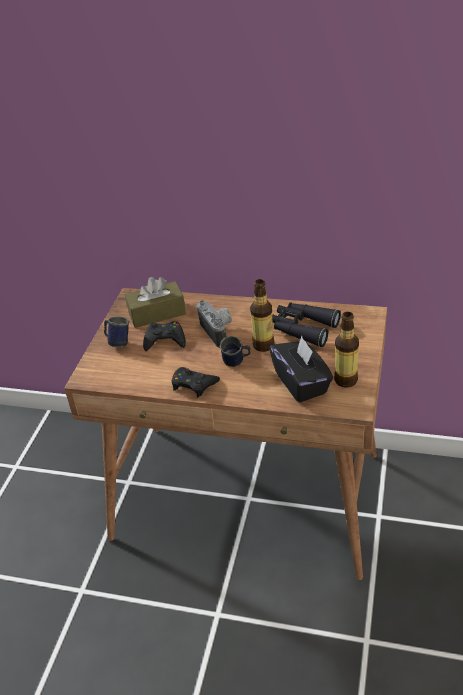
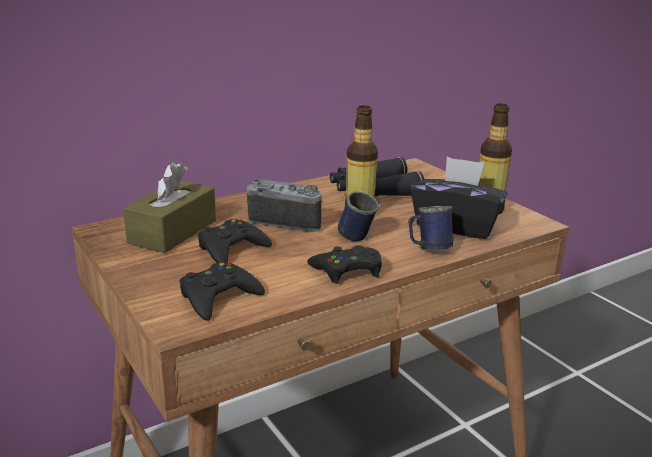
camera: 50 degrees left, 15 degrees down
(118, 342) = (164, 274): blue mug -> blue mug (428, 249)
(119, 370) = (218, 297): none -> black game controller

